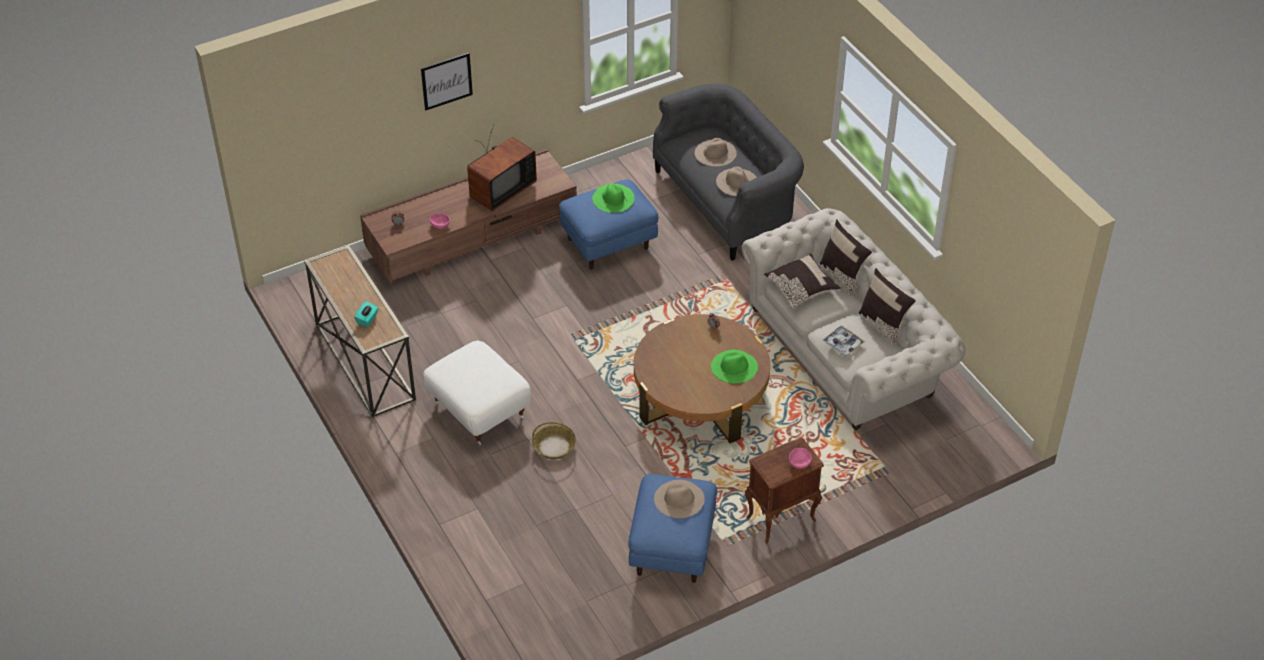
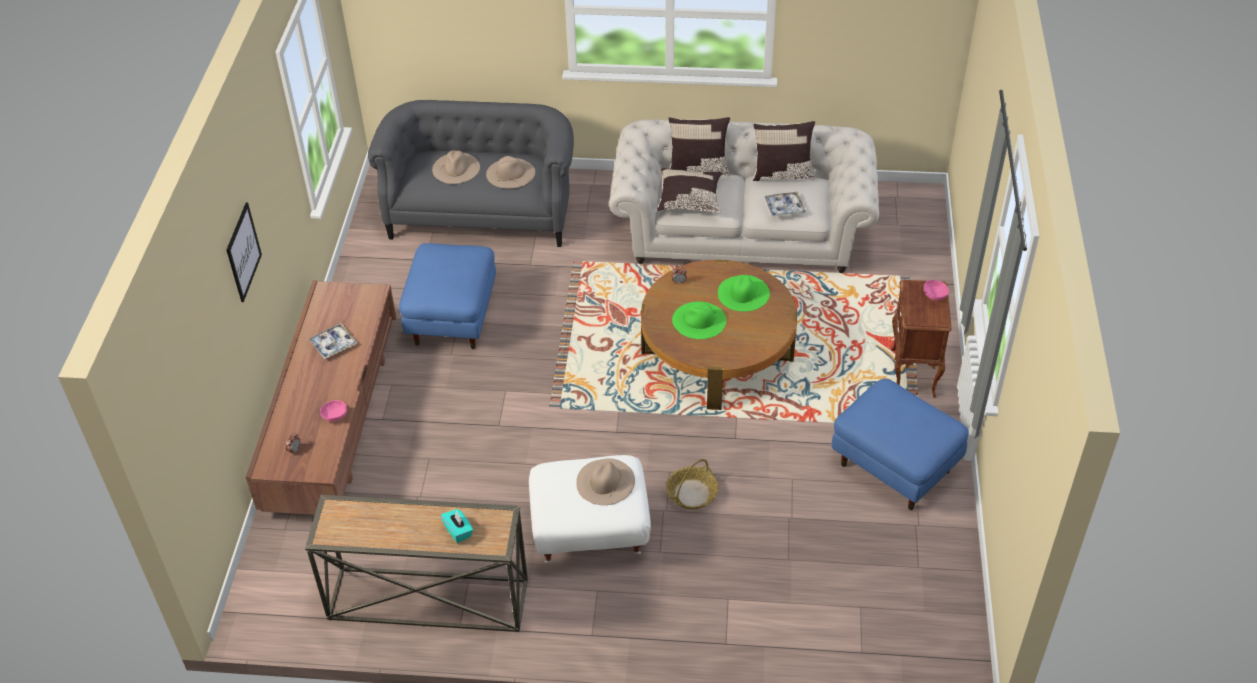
camera: 55 degrees left, 0 degrees up
(499, 190) = (333, 344): television -> tray
(613, 198) = (441, 265): green hat -> green hat (699, 320)
(679, 499) = (892, 410): beige hat -> beige hat (605, 481)

